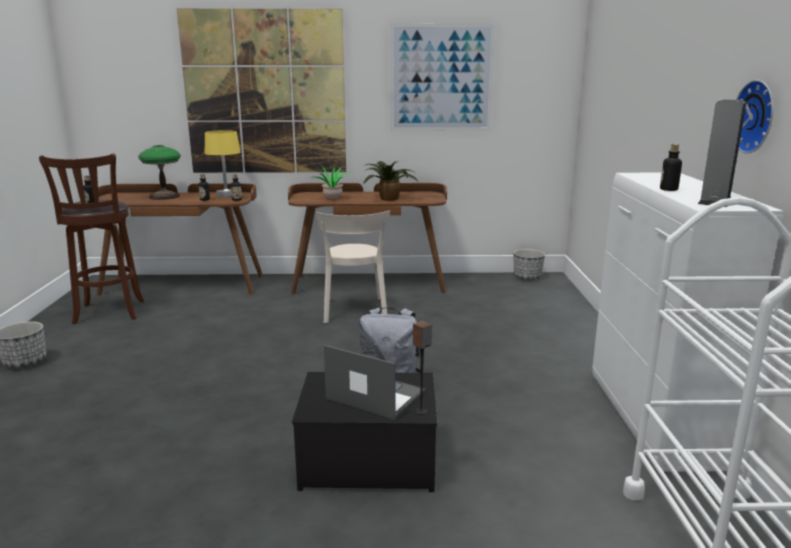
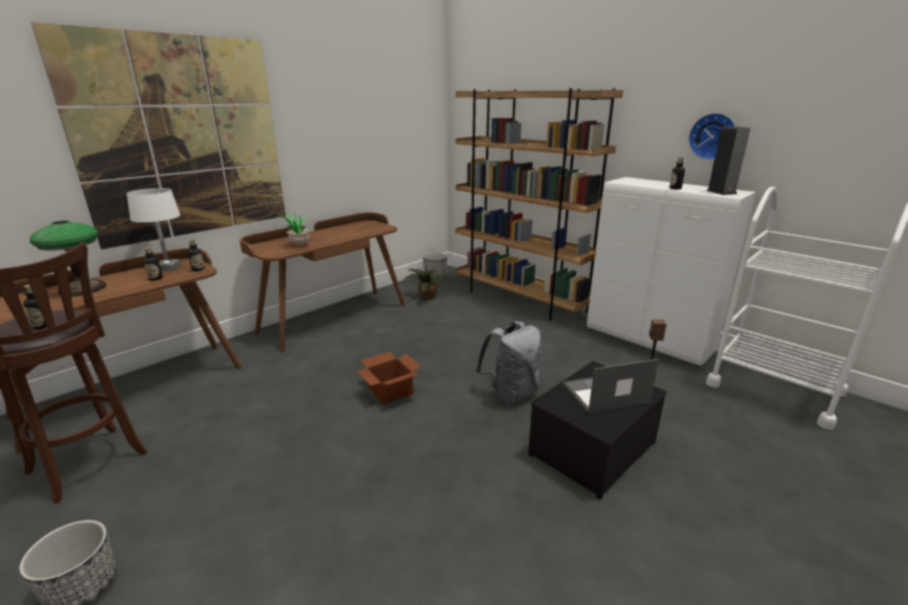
camera: 45 degrees left, 5 degrees up
(226, 195) = (169, 267): yellow table lamp -> white table lamp
(308, 347) = (391, 390): none -> cardboard box
(354, 312) = (369, 346): beige chair -> none
(389, 198) = (348, 234): potted plant -> potted plant (426, 296)
(441, 78) = (356, 115): picture -> none
(575, 326) = (520, 299): none -> brown bookcase

